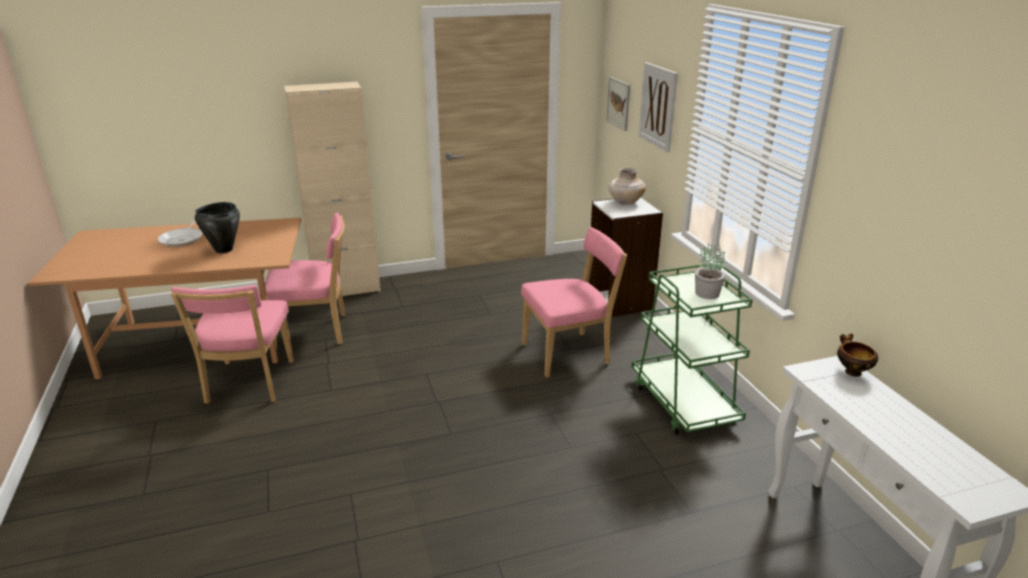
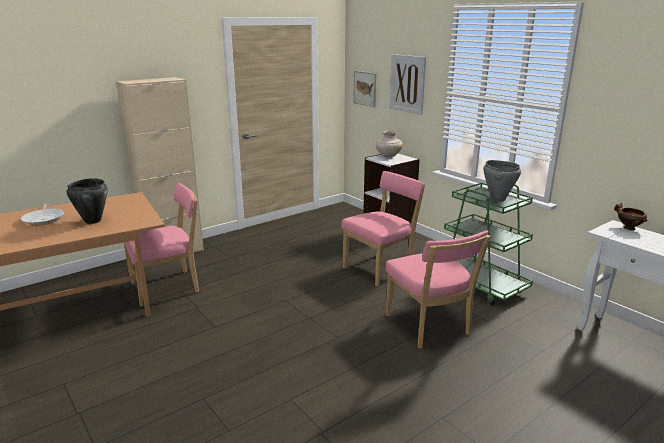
camera: 20 degrees left, 5 degrees down
(248, 385) = (136, 337): pink chair -> pink chair (429, 327)
(707, 293) = (497, 199): potted plant -> grey cooking pot

